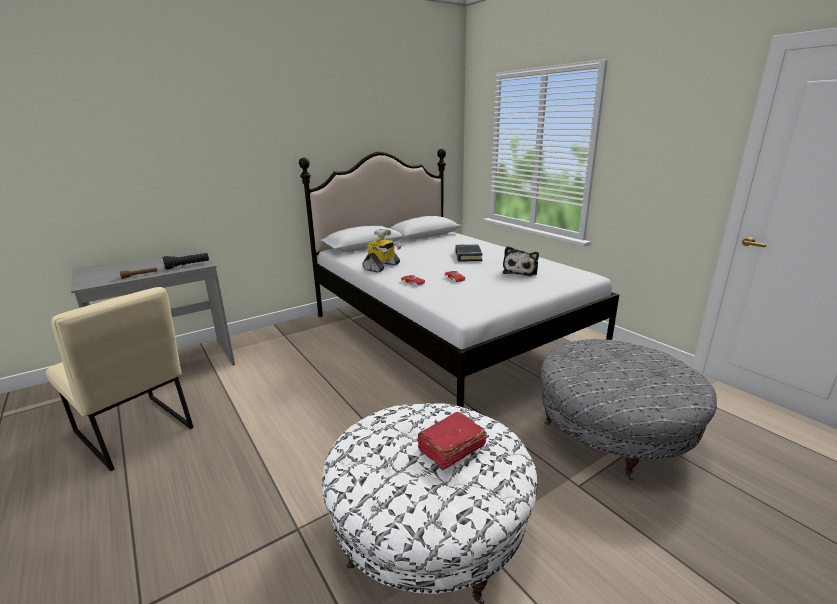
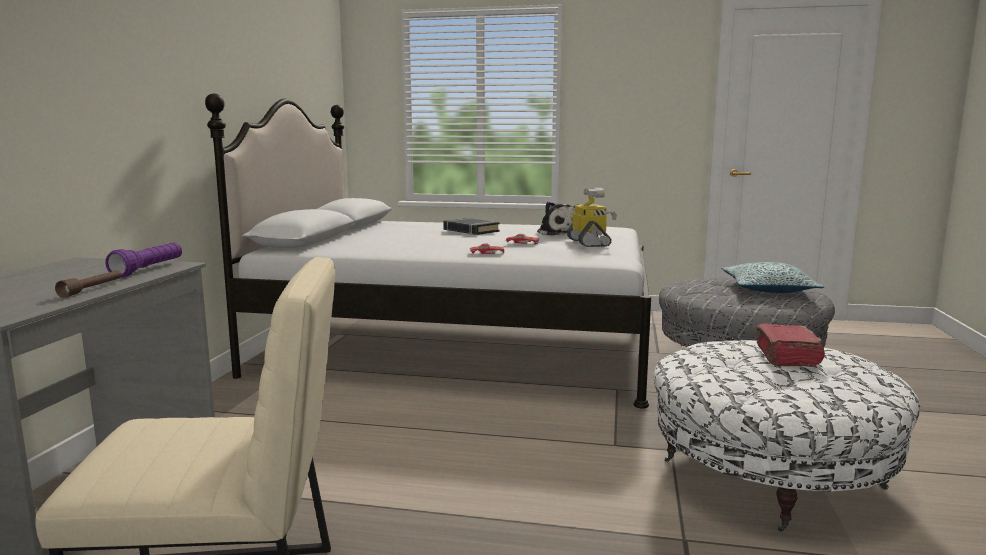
camera: 45 degrees left, 10 degrees down
(187, 266) = (148, 269): black flashlight -> purple flashlight
(382, 267) = (403, 250): toy robot -> toy robot (589, 243)
(644, 378) = (768, 289): none -> pillow

